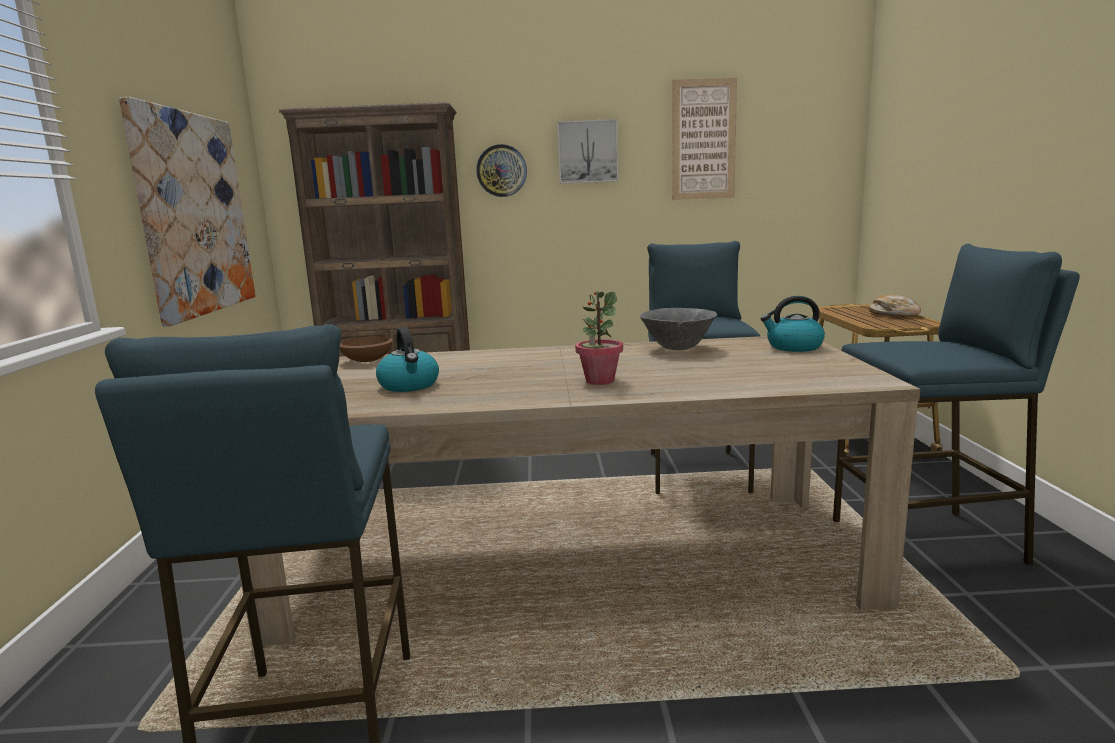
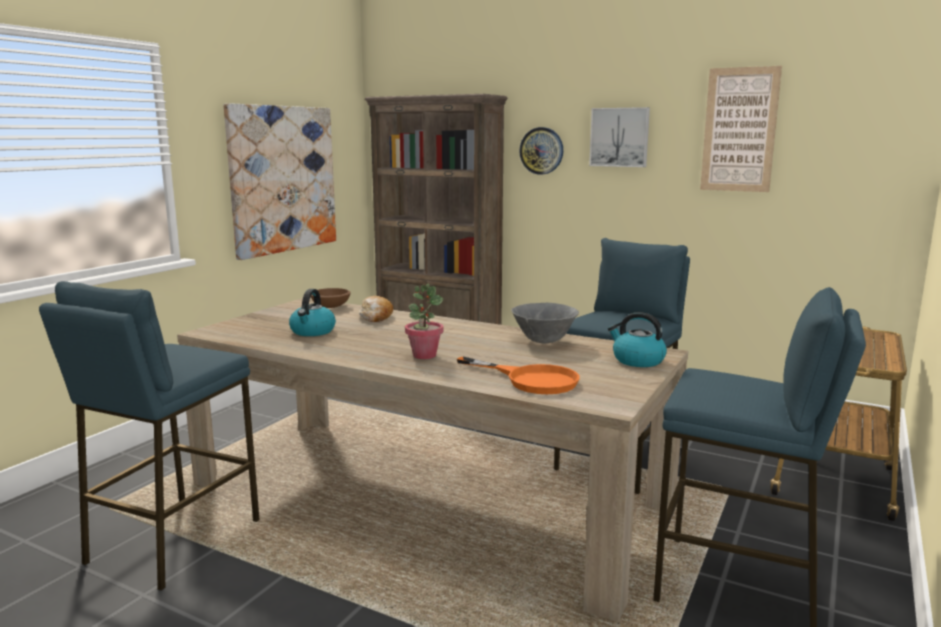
camera: 30 degrees right, 0 degrees up
(755, 378) = (531, 380): none -> orange frying pan
(893, 314) = (876, 347): bread -> bread (376, 317)

